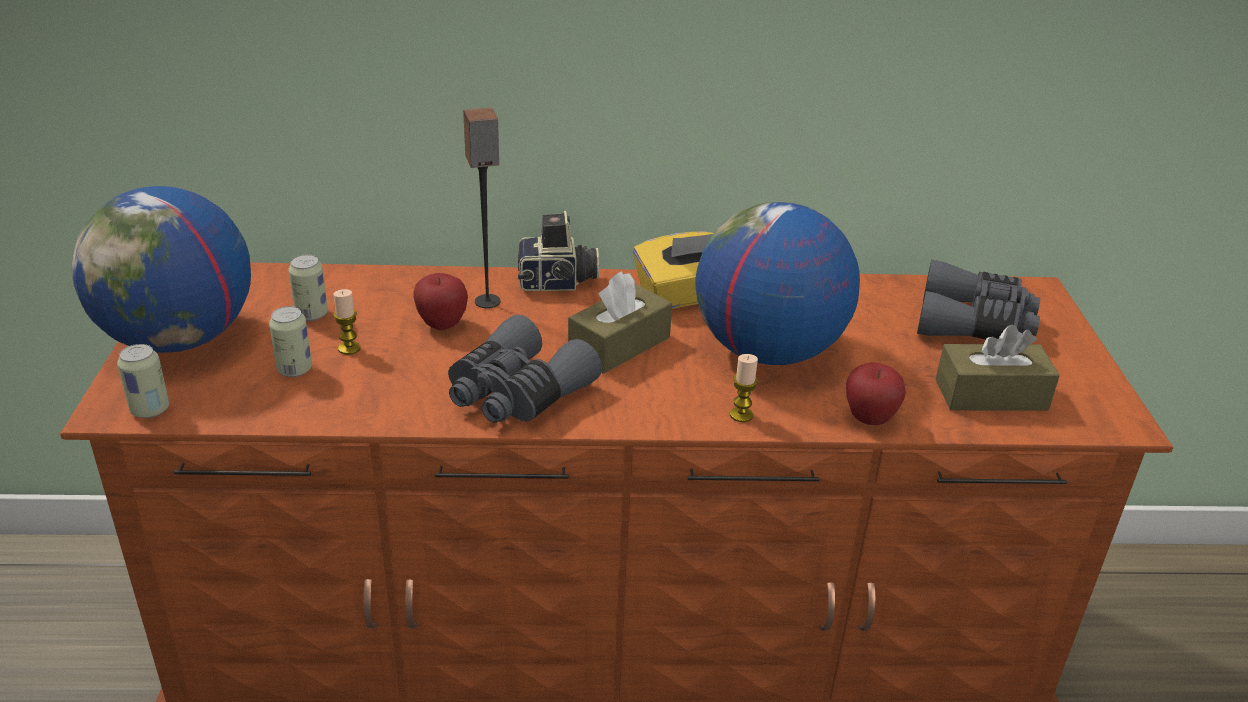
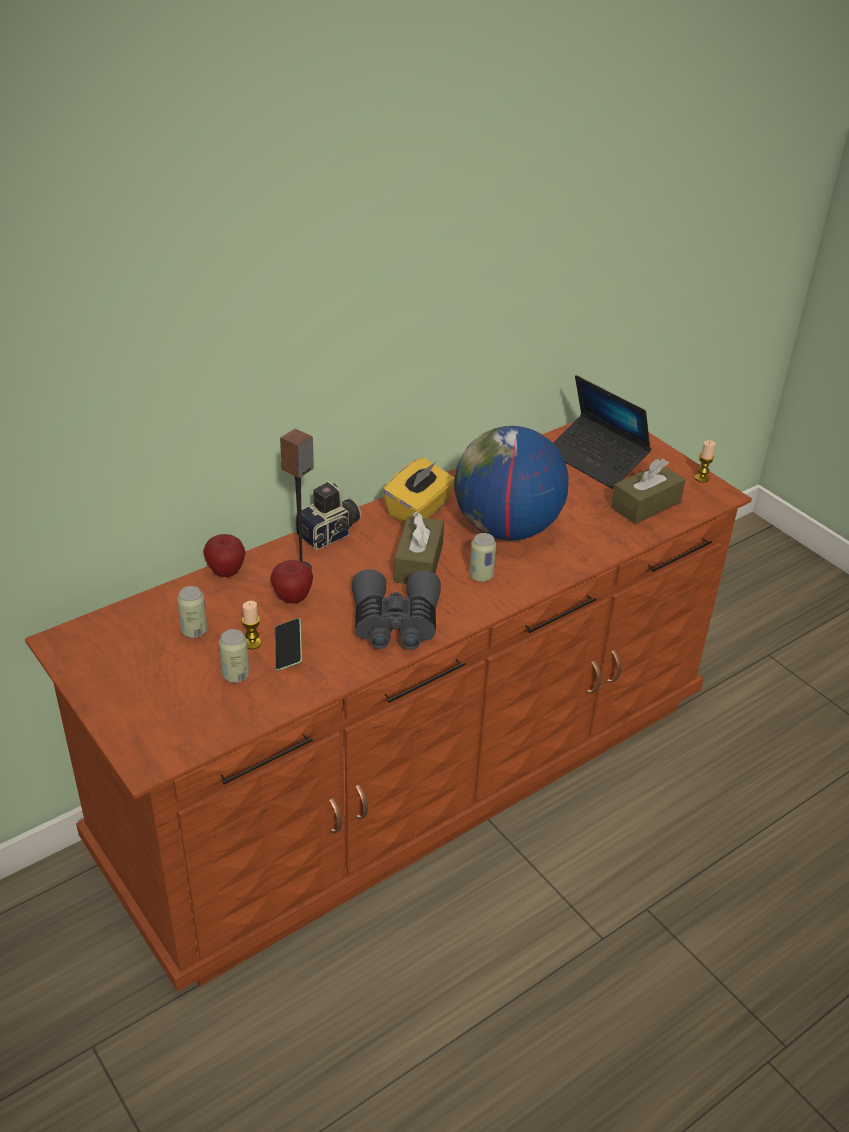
camera: 35 degrees left, 5 degrees up
(150, 410) = (175, 749): can -> can (481, 576)
(179, 339) = (124, 692): globe -> none
(374, 370) = (288, 650): none -> phone
(741, 415) = (534, 578): candle -> candle (701, 478)
(869, 419) = (601, 549): apple -> apple (226, 572)
(974, 323) = (596, 460): grey binoculars -> laptop

